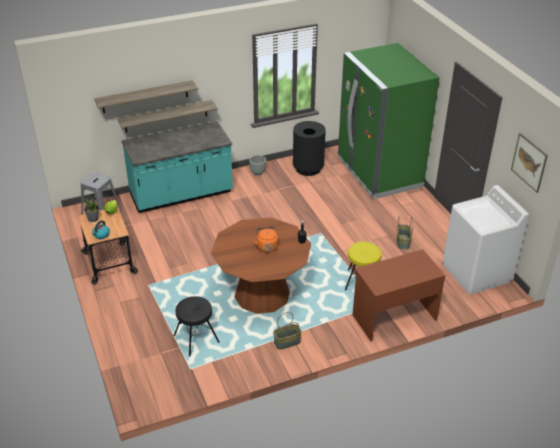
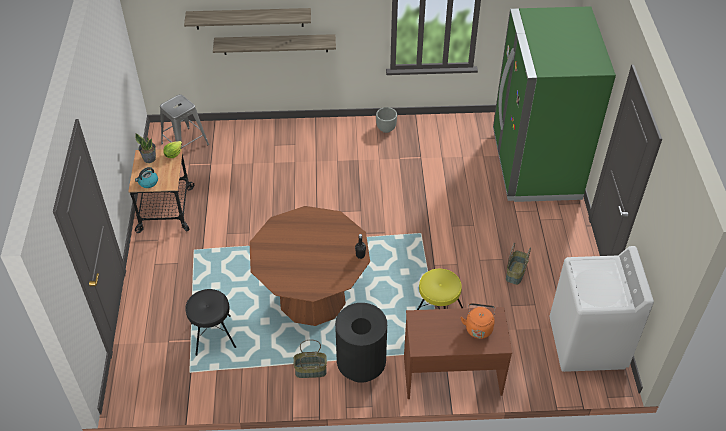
camera: 20 degrees right, 10 degrees up
(181, 195) = (284, 138): turquoise counter -> none
(266, 246) = (316, 251): orange kettle -> orange kettle (478, 327)
(308, 169) = (449, 138): black trash can -> black trash can (361, 365)
(529, 162) = (667, 238): picture -> none

